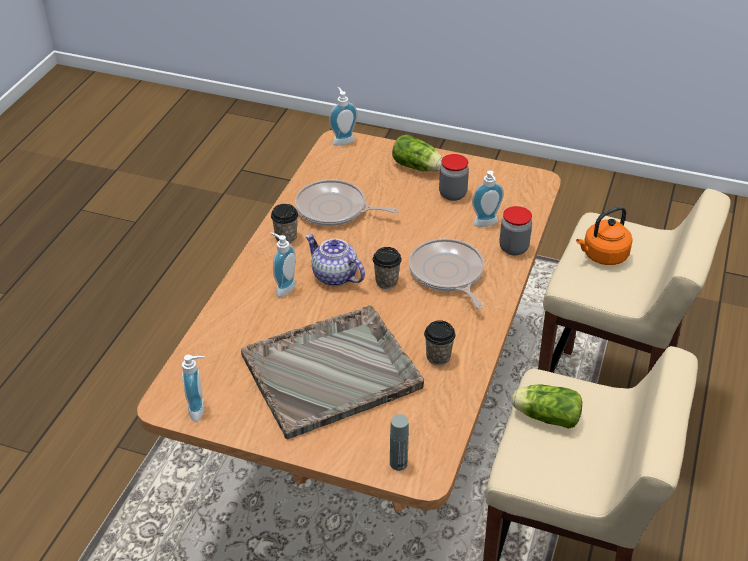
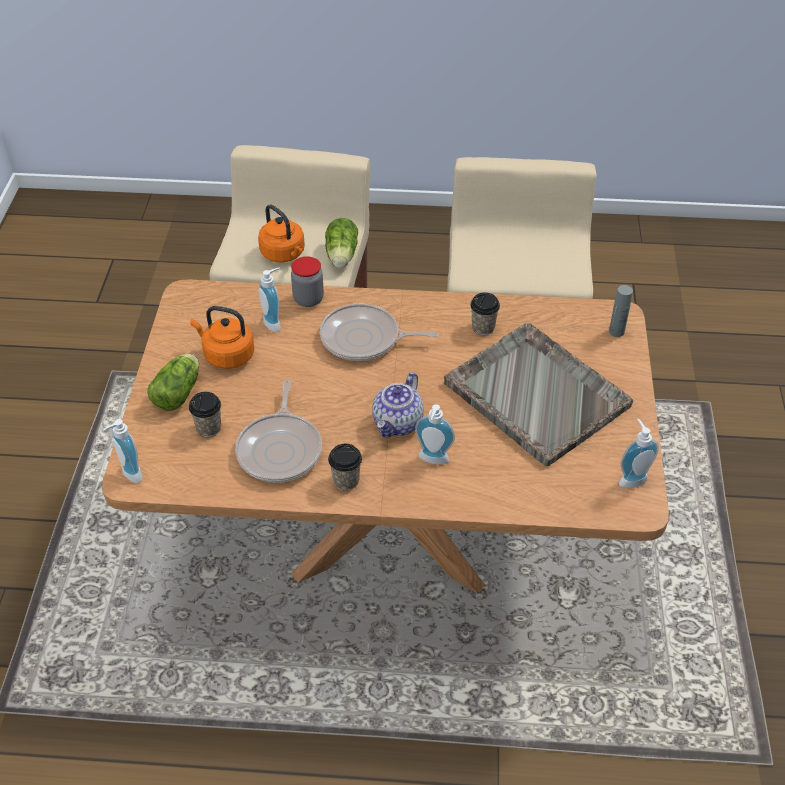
camera: 105 degrees left, 5 degrees up
(386, 282) = (392, 381): cup -> cup (209, 428)
(447, 274) = (364, 339): frying pan -> frying pan turned 45 degrees clockwise
(452, 194) = (226, 355): jar -> orange kettle
(544, 416) = (506, 271): lettuce -> lettuce (341, 256)

